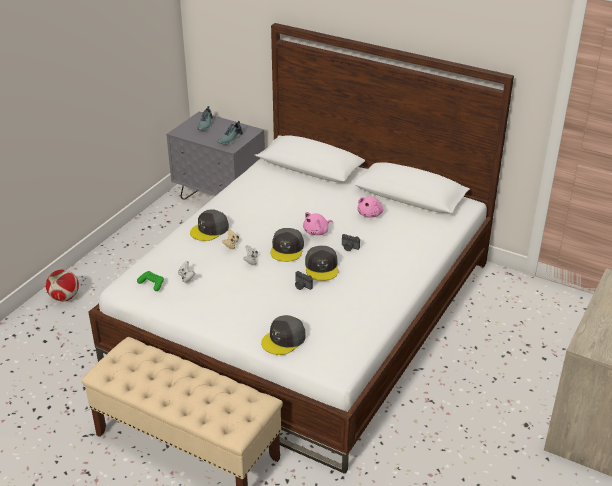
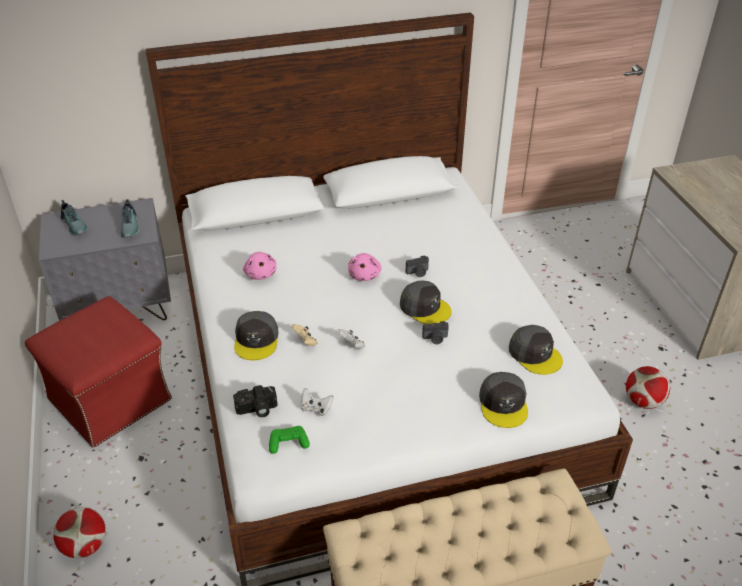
camera: 45 degrees left, 5 degrees up
(158, 240) = (111, 399): none -> red ottoman
(160, 260) = (257, 410): none -> camera
(287, 249) = (367, 310): grey cap -> grey cap (535, 354)
(370, 214) = (385, 229): pink plush toy -> pink plush toy (260, 273)
(456, 443) = (643, 401): none -> football

